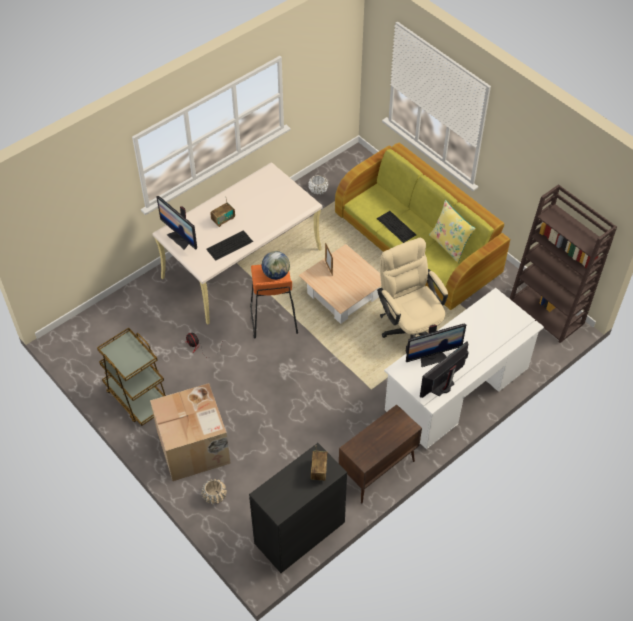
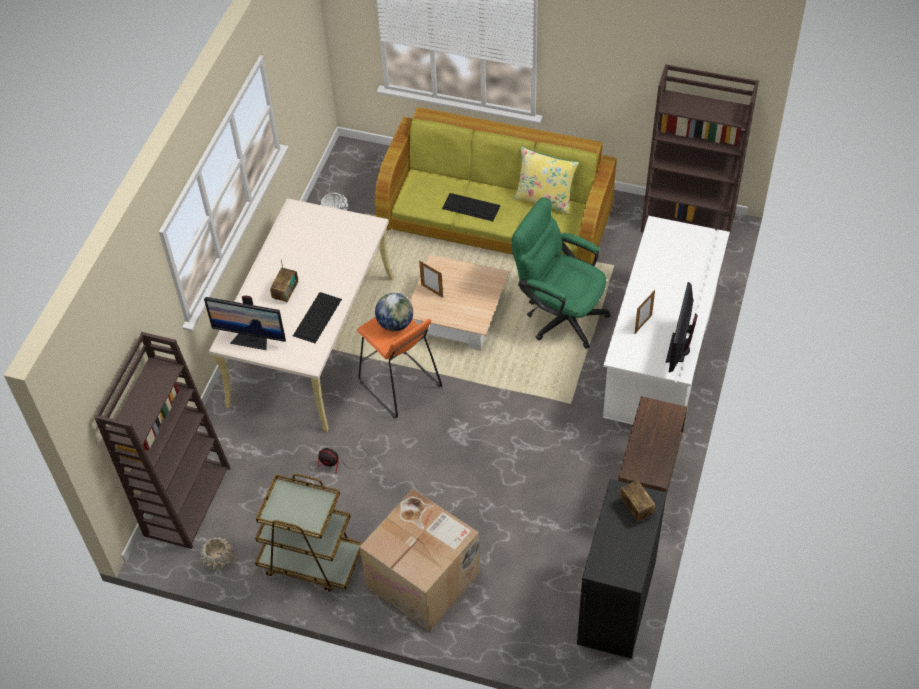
camera: 30 degrees left, 0 degrees up
(97, 321) = (187, 500): none -> brown bookcase
(214, 495) = (491, 619): beige planter -> beige planter (218, 559)
(409, 328) = (559, 314): beige office chair -> green office chair
(432, 357) = (643, 324): monitor -> picture frame

